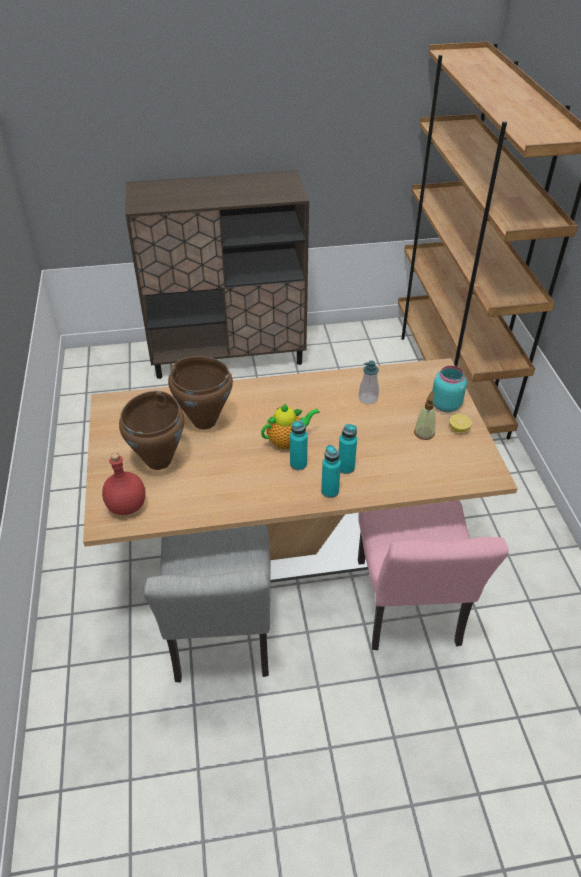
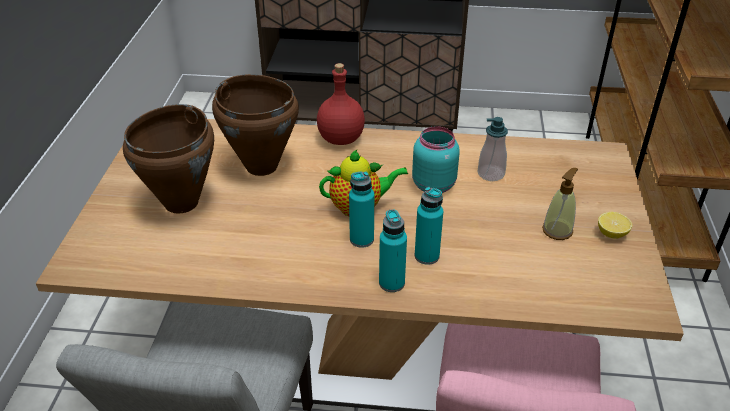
camera: 15 degrees right, 5 degrees down
(126, 506) = (112, 250): red bottle -> red bottle (340, 139)
(445, 404) = (600, 199): turquoise jar -> turquoise jar (433, 184)

